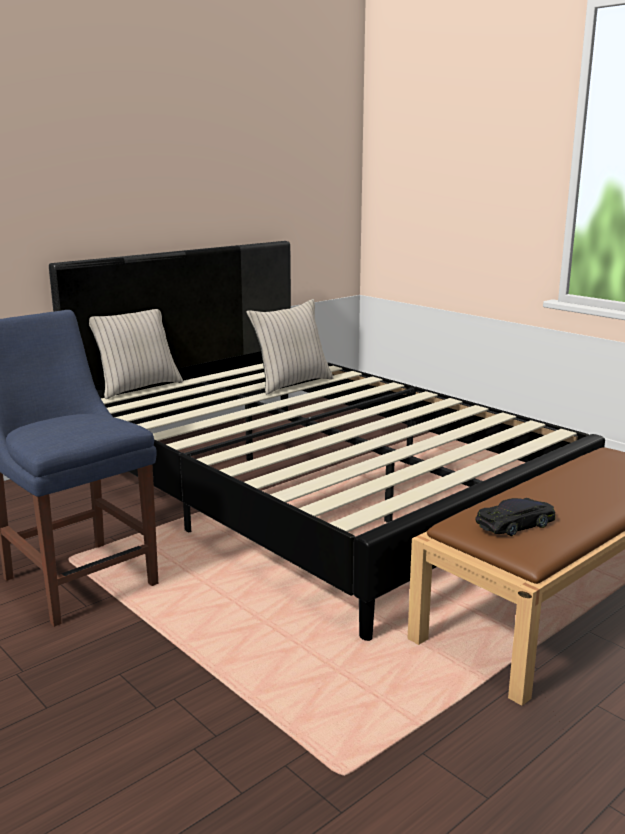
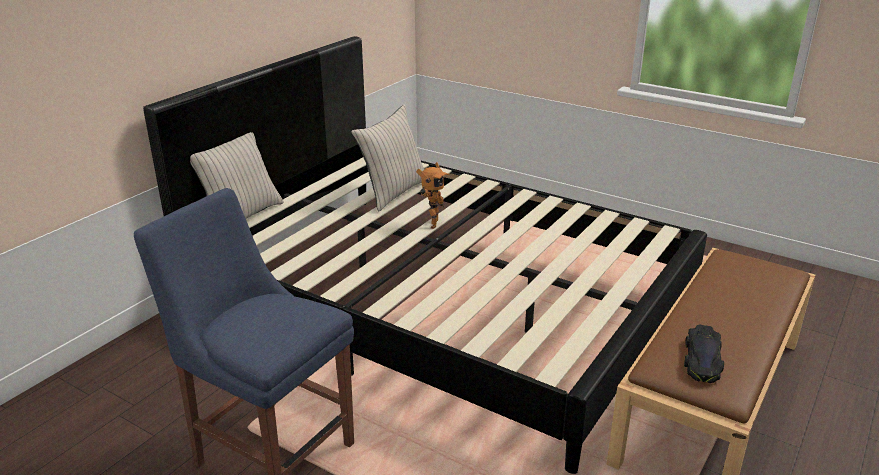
camera: 15 degrees left, 10 degrees up
(311, 407) = (431, 224): none -> toy robot
(516, 523) = (702, 360): black toy car -> black toy car turned 150 degrees clockwise

